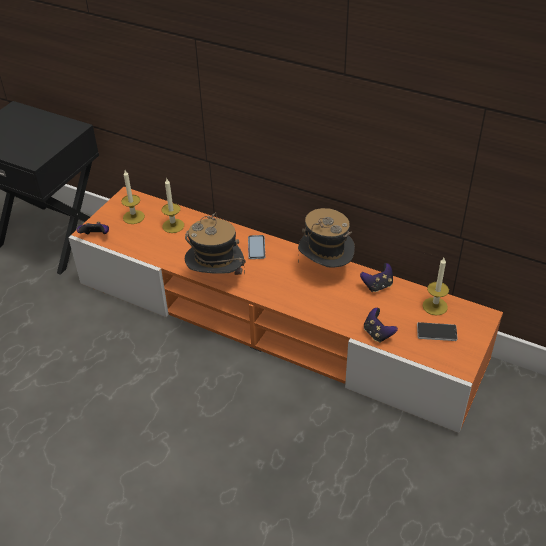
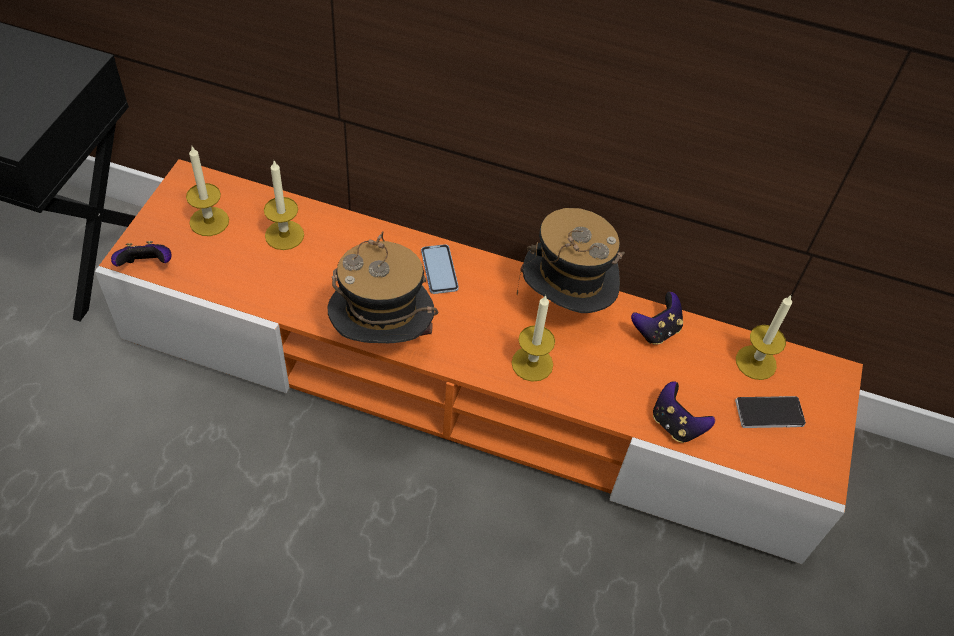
camera: 15 degrees left, 10 degrees up
(299, 297) = (532, 363): none -> candle

